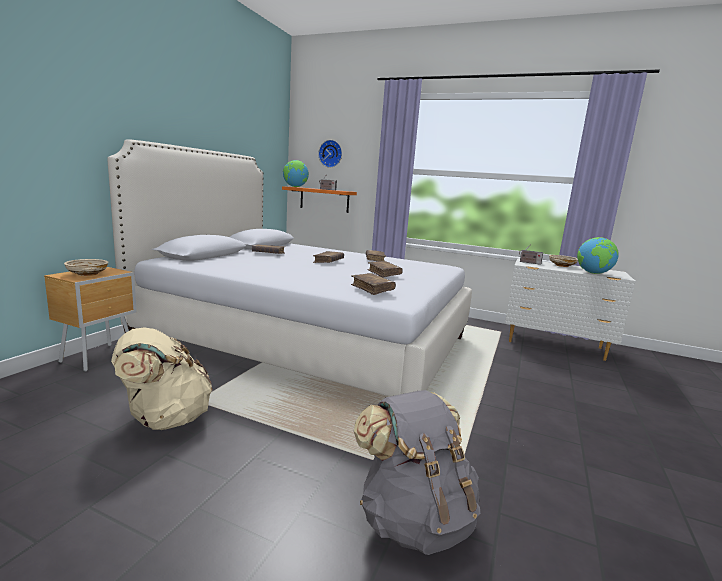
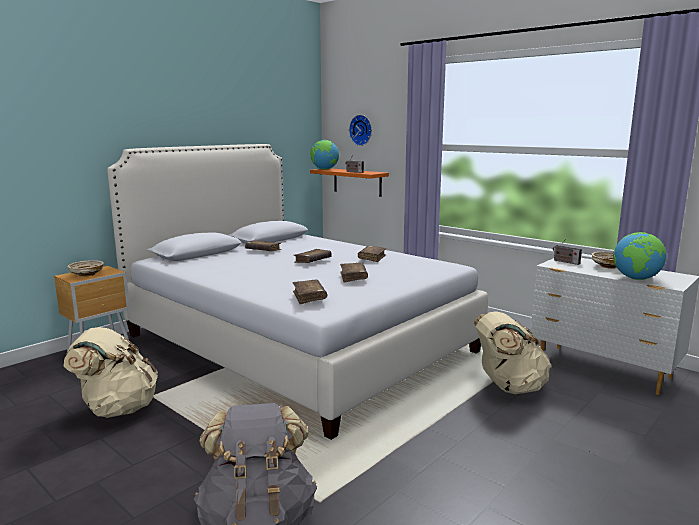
camera: 20 degrees right, 0 degrees up
(507, 363) = (508, 387): none -> beige backpack

